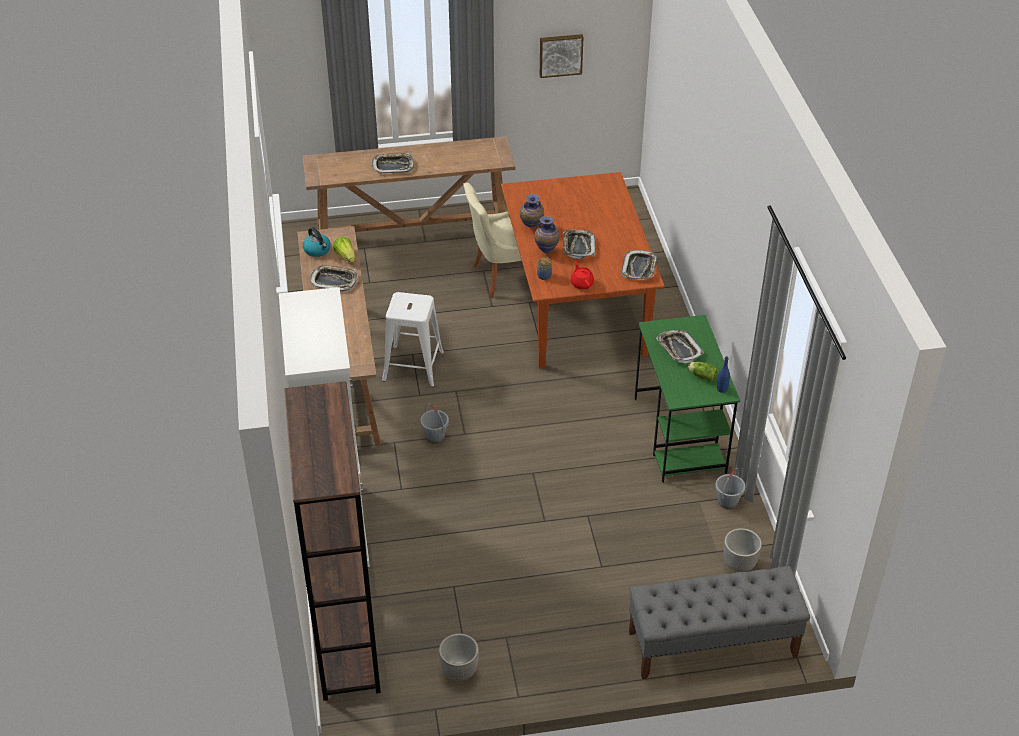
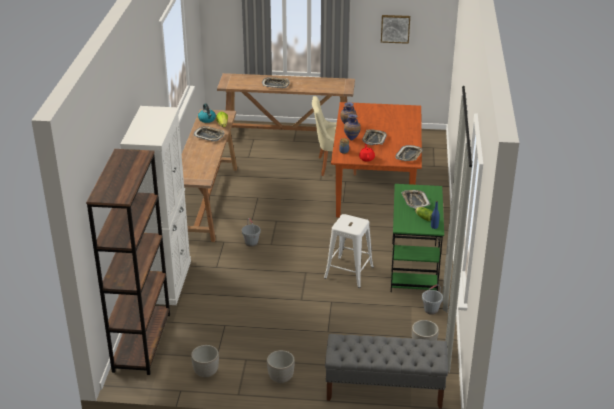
camera: 15 degrees right, 10 degrees down
(413, 366) = (255, 204): white stool -> white stool (349, 272)
(566, 658) = (280, 378): none -> planter

